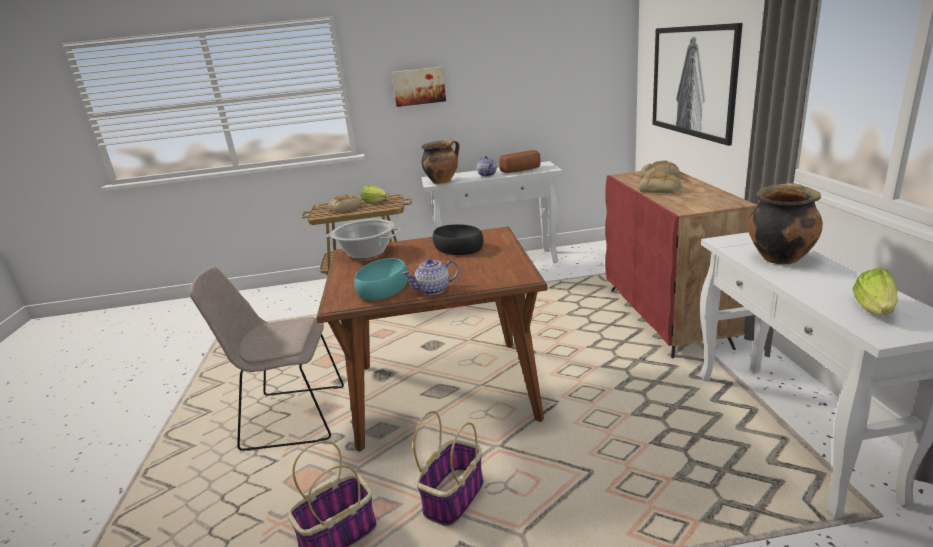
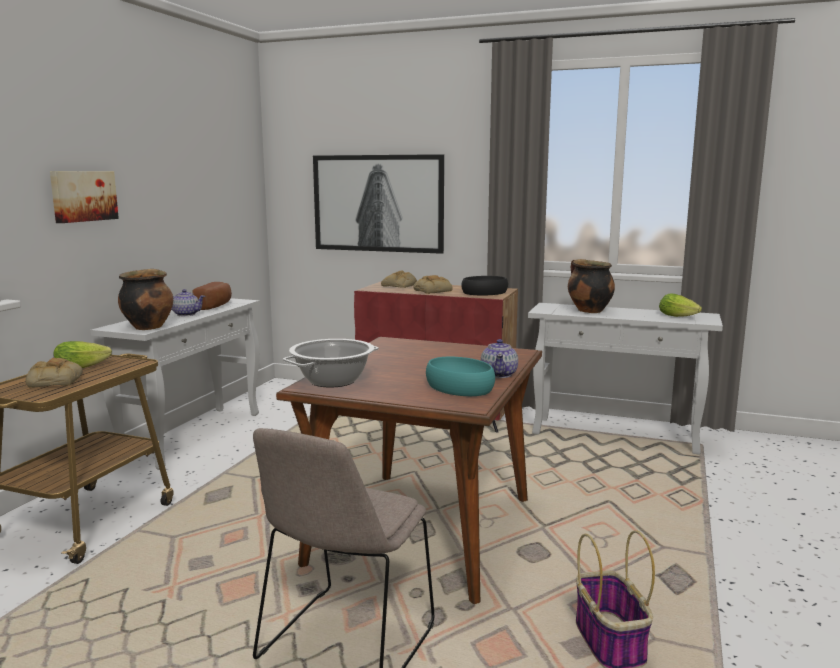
camera: 65 degrees left, 10 degrees down
(454, 497) = (596, 565): basket -> none
(458, 247) = (402, 354): black bowl -> black bowl (484, 292)

